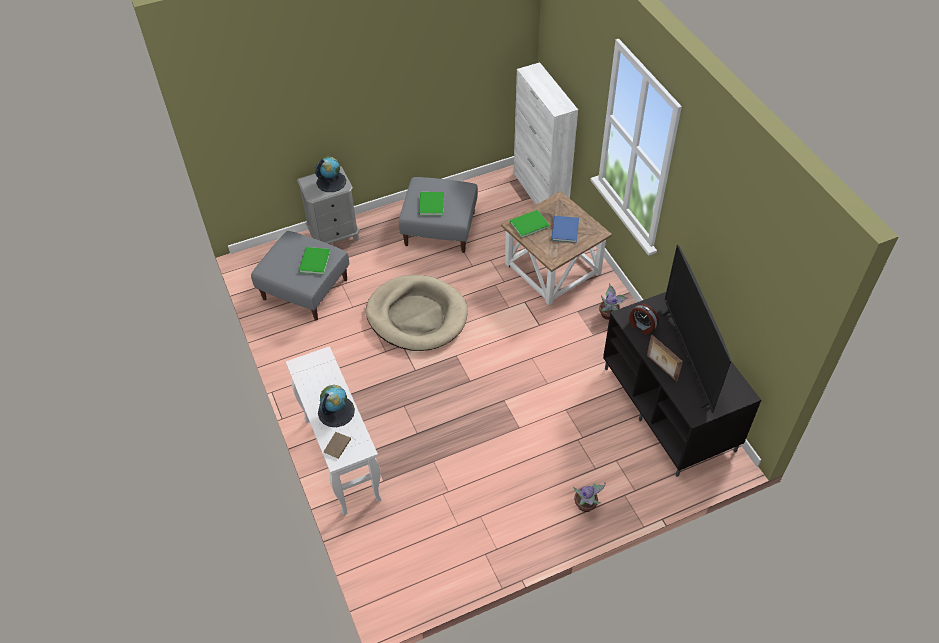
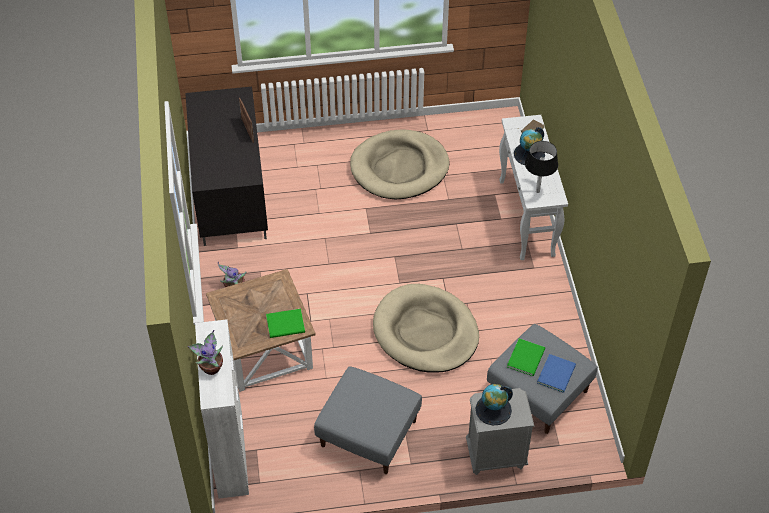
camera: 165 degrees left, 0 degrees up
(320, 368) = (537, 191): none -> black table lamp
(430, 205) = (379, 400): green book -> none
(500, 488) = (399, 168): none -> beige dog bed
(564, 230) = (252, 308): blue book -> blue book (557, 373)
(586, 505) = (337, 142): potted plant -> potted plant (211, 366)
(642, 326) = (243, 165): alarm clock -> none
(688, 358) = (221, 133): television -> none

